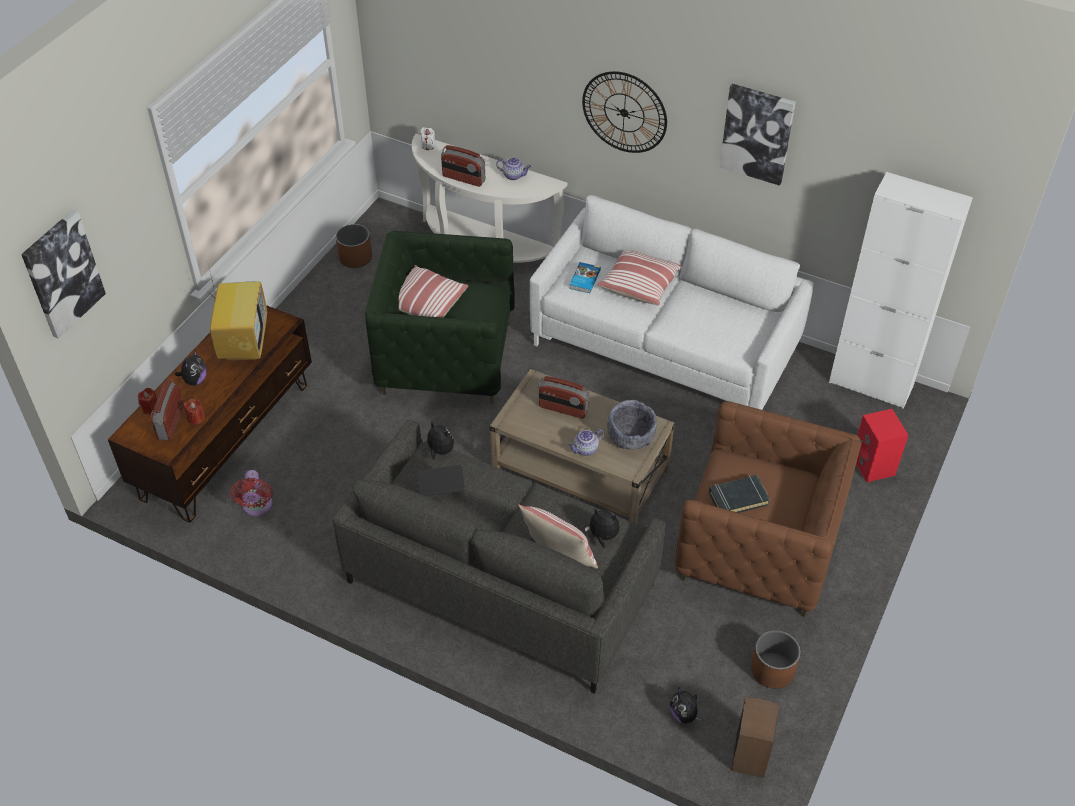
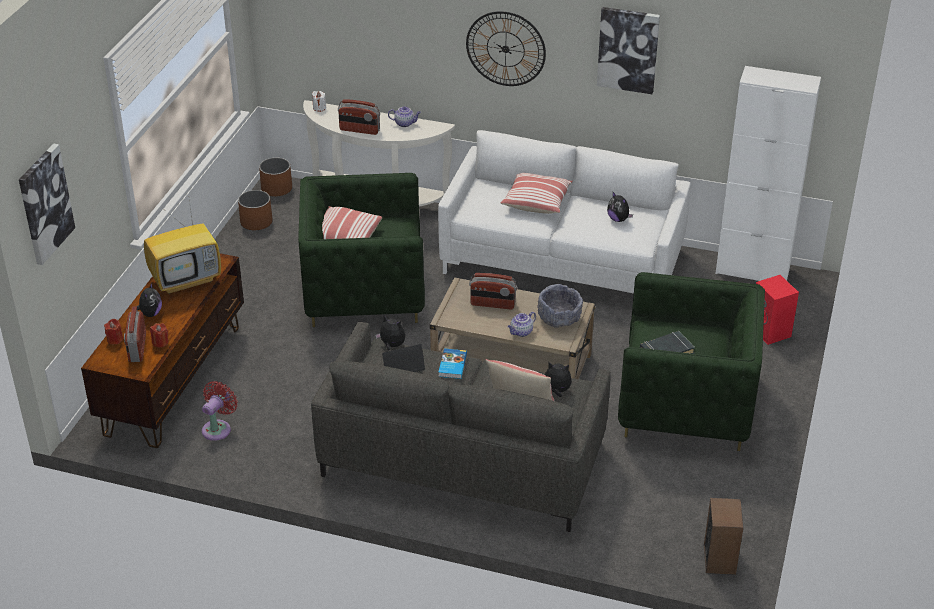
camera: 10 degrees left, 10 degrees down
(243, 342) = (187, 279): television -> television turned 75 degrees clockwise
(257, 507) = (218, 428): red fan -> red fan turned 135 degrees counterclockwise
(584, 279) = (485, 202): book -> book (451, 365)
(684, 714) = (654, 537): plush toy -> plush toy (618, 219)
(758, 547) = (686, 404): brown armchair -> green armchair
(772, 670) = (722, 494): brown planter -> brown planter (277, 189)

